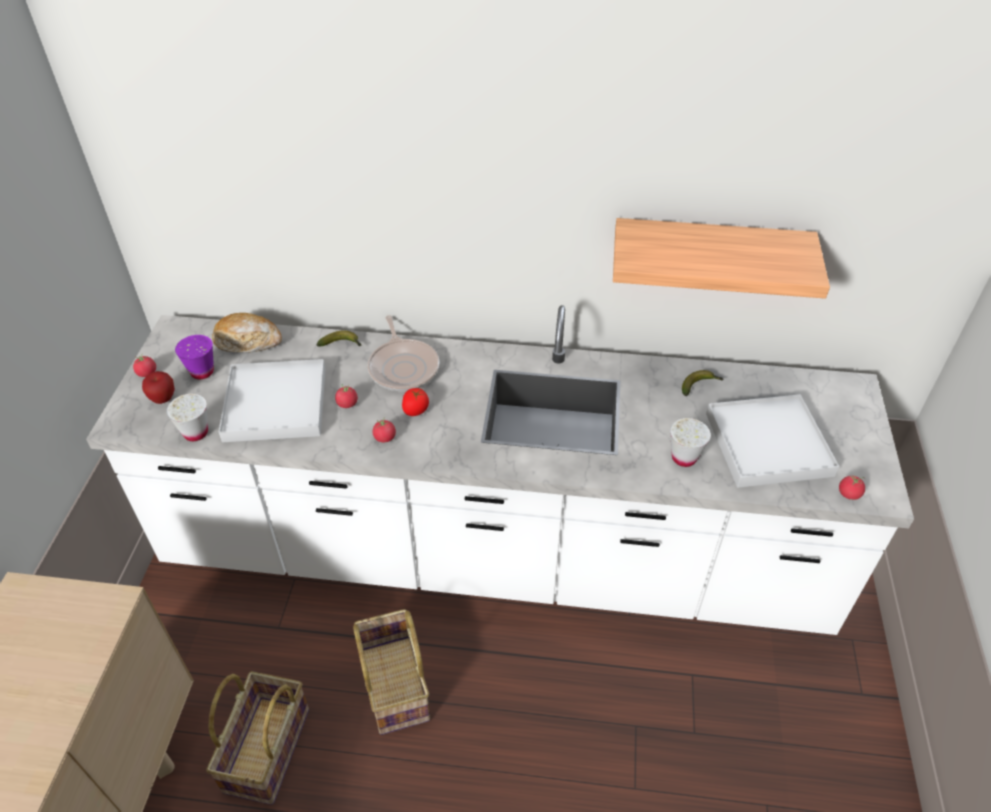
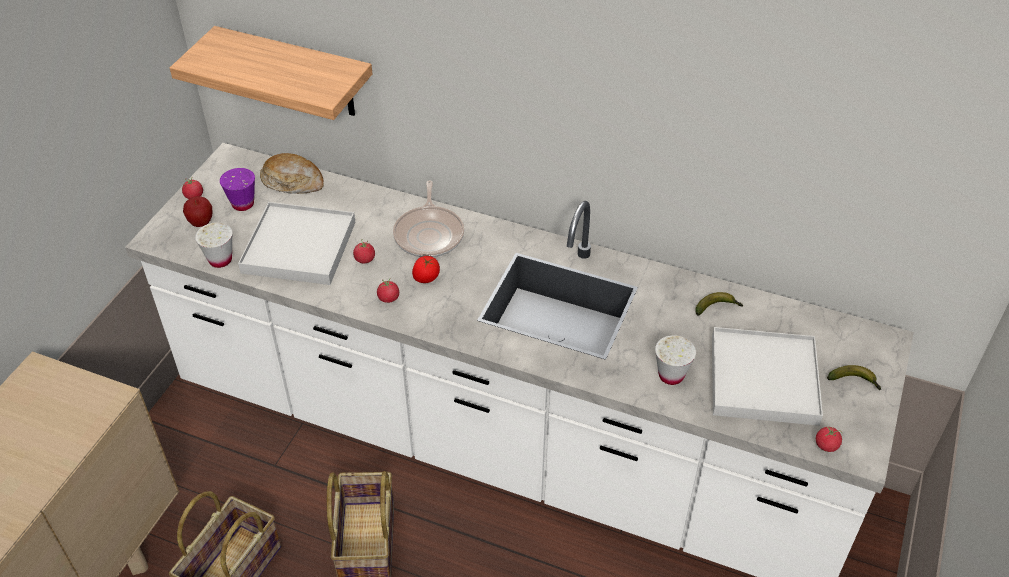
camera: 15 degrees right, 0 degrees up
(342, 344) = (379, 201): banana -> banana (855, 382)
(709, 255) = (739, 176): shelf -> shelf (296, 72)

